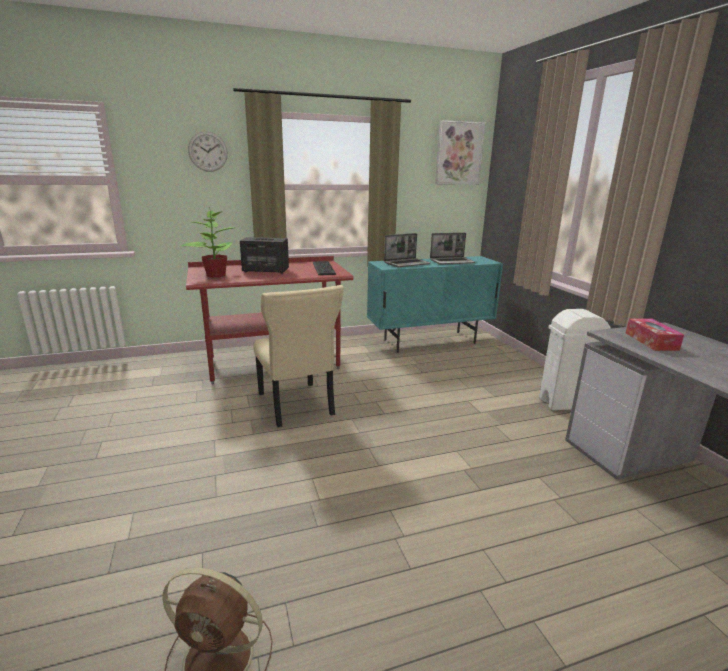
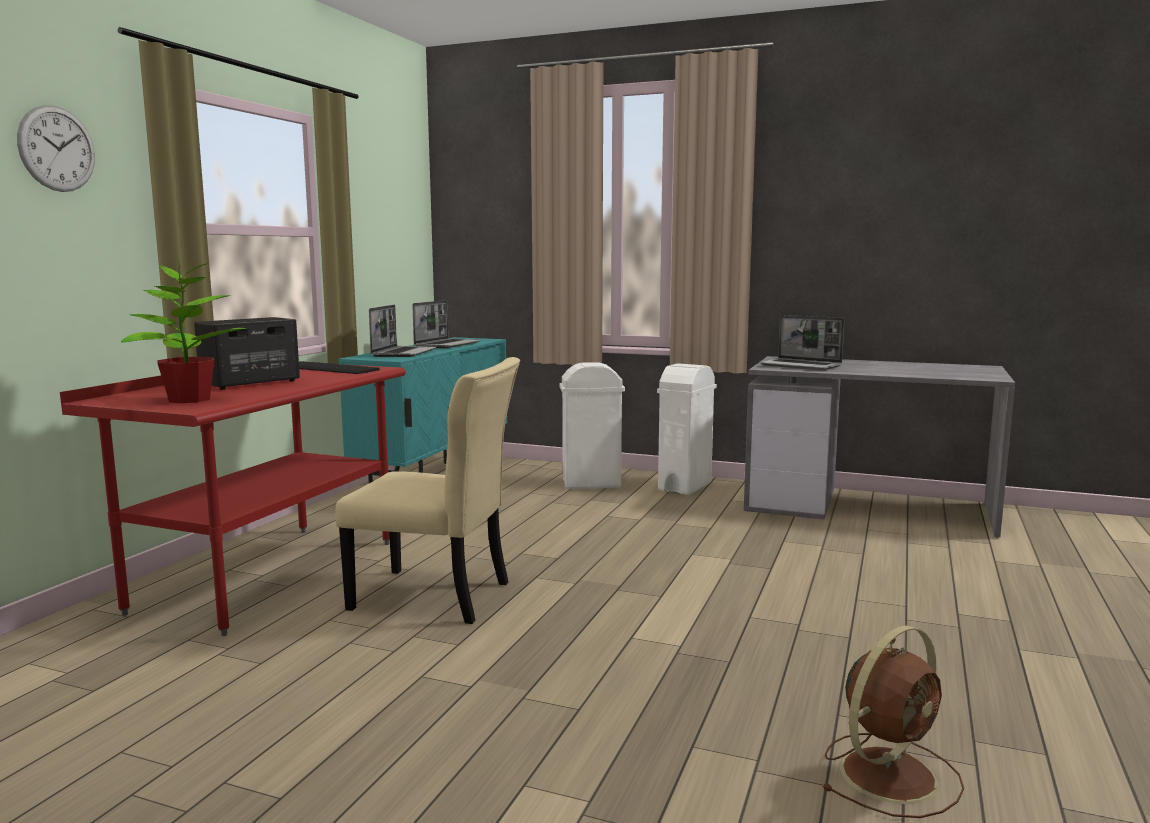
camera: 50 degrees left, 10 degrees down
(458, 153) = (401, 183): picture -> none
(506, 376) = (592, 484): none -> white trash can
(651, 341) = (802, 366): tissue box -> laptop

